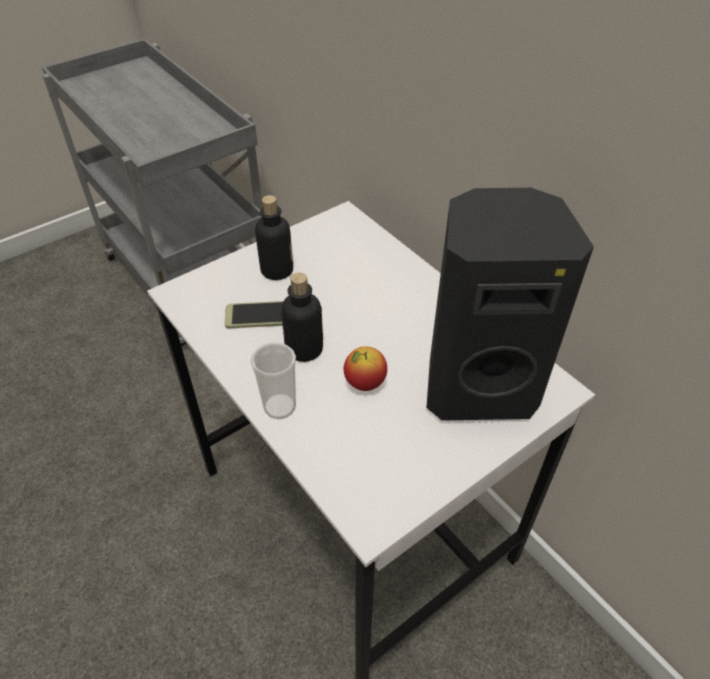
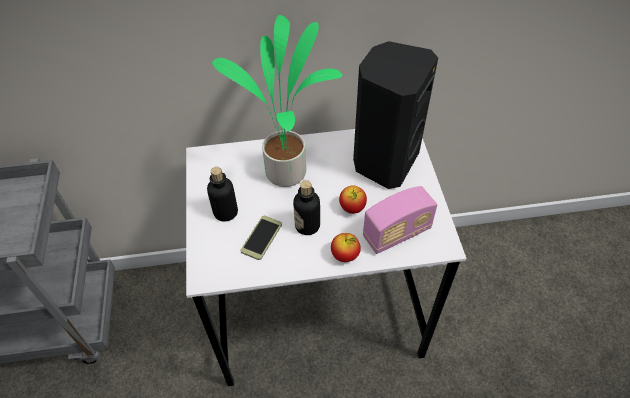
camera: 60 degrees left, 5 degrees up
(279, 407) = (345, 255): cup -> apple
(354, 451) = (396, 233): none -> radio
(380, 296) = (288, 171): none -> potted plant

